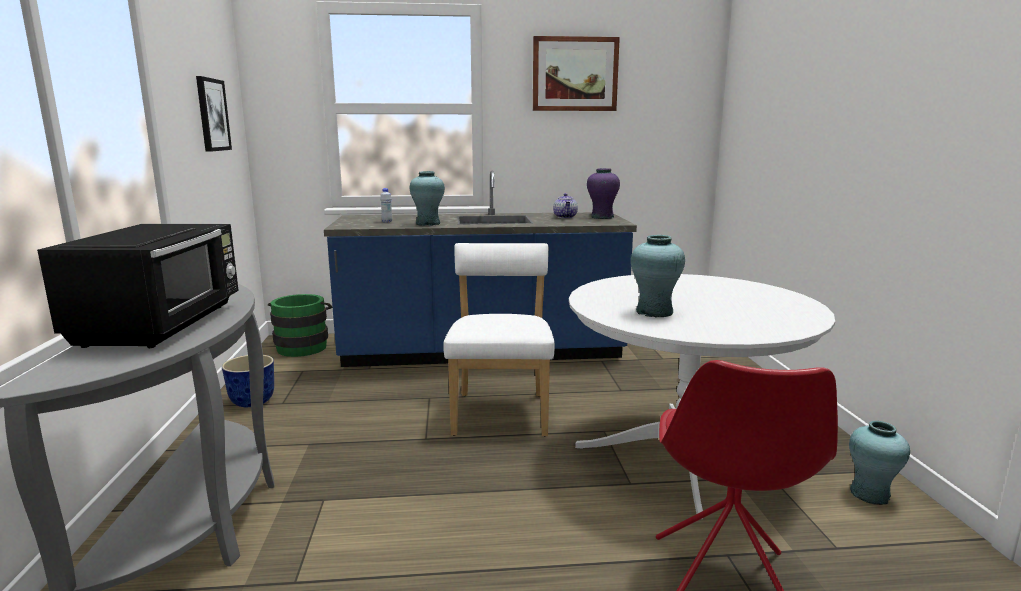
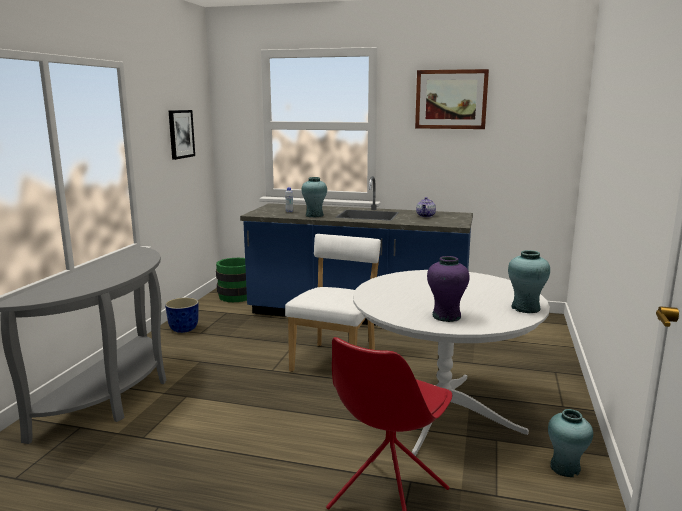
camera: 20 degrees right, 0 degrees up
(162, 324) = (94, 276): black microwave -> none
(602, 217) = (455, 218): purple vase -> purple vase (446, 316)
(654, 312) = (405, 301): turquoise vase -> turquoise vase (525, 308)

